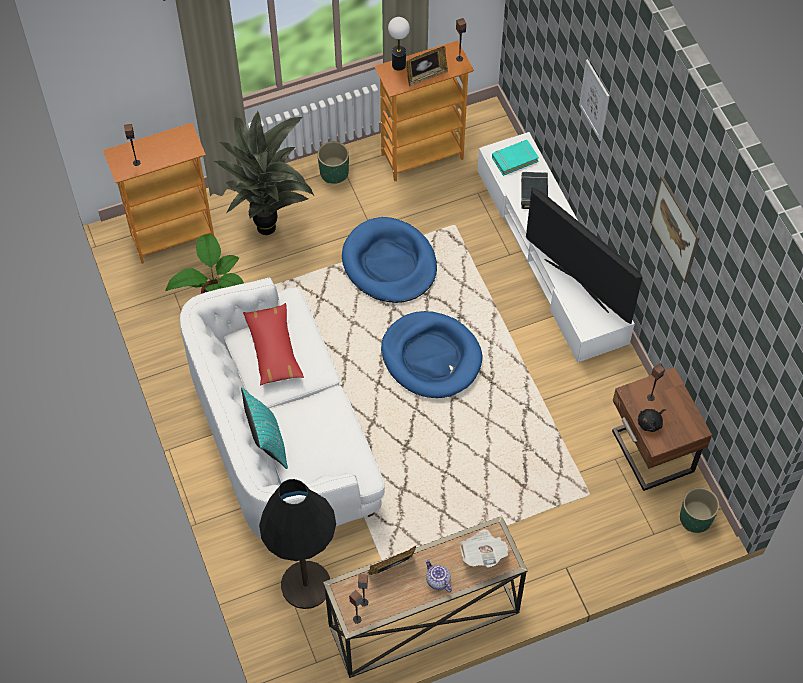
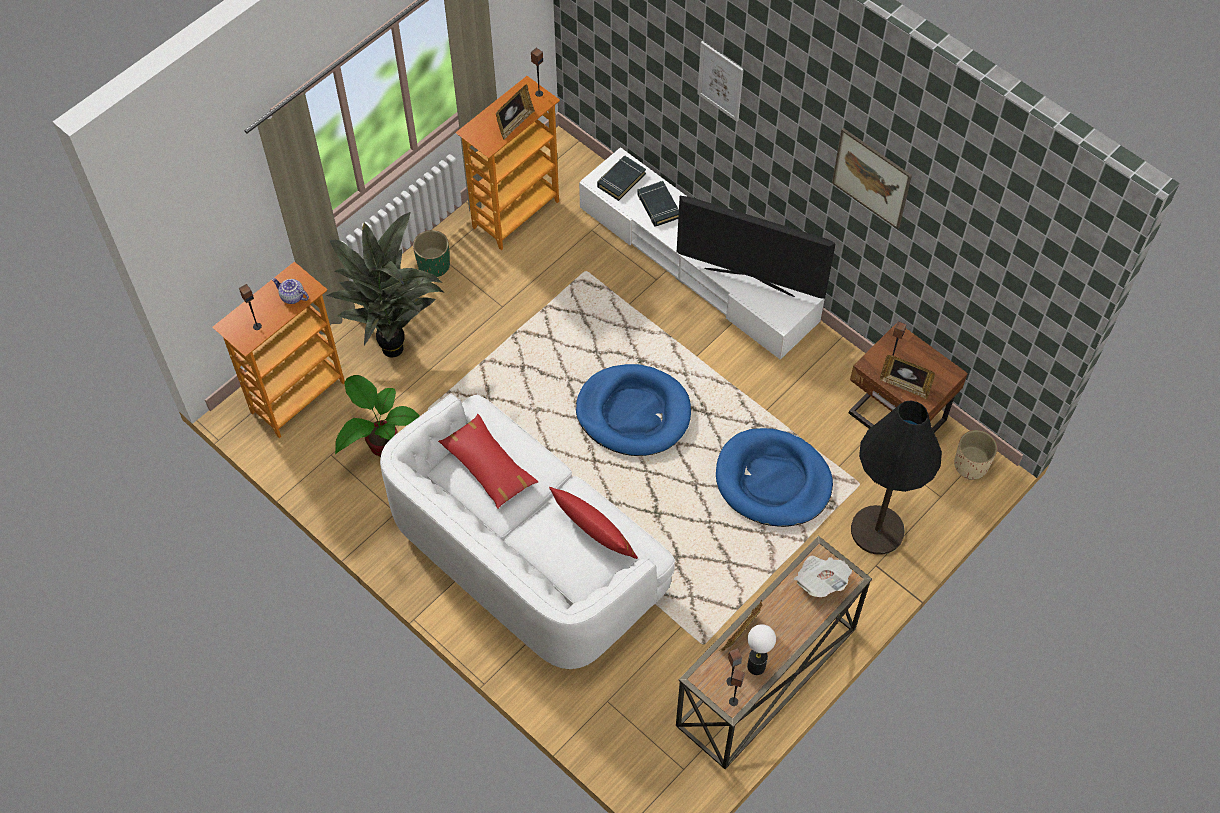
camera: 25 degrees left, 0 degrees up
(267, 442) = (533, 565): turquoise pillow -> none
(306, 585) = (631, 696): black floor lamp -> black floor lamp (877, 530)
(328, 437) = (593, 533): none -> red pillow
(389, 263) = (540, 335): blue dog bed -> blue dog bed (773, 481)
(399, 65) = (480, 122): table lamp -> table lamp (756, 666)
(437, 581) = (791, 627): teapot -> teapot (292, 297)
(514, 159) = (621, 180): turquoise book -> black book
(650, 423) = (904, 385): black plush toy -> picture frame
(695, 519) = (971, 465): green planter -> beige planter

